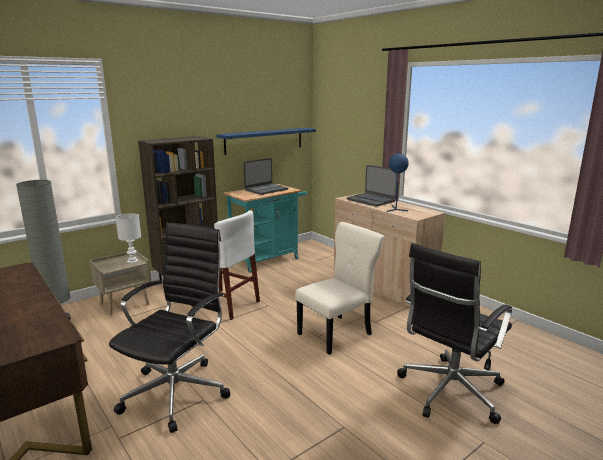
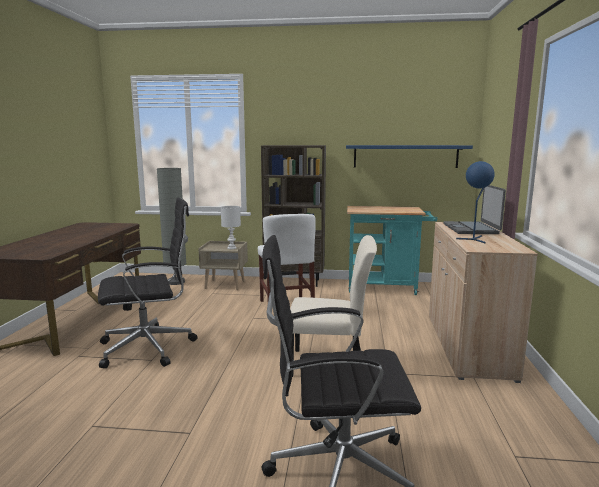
camera: 45 degrees right, 5 degrees down
(266, 190) = (390, 209): laptop -> none

